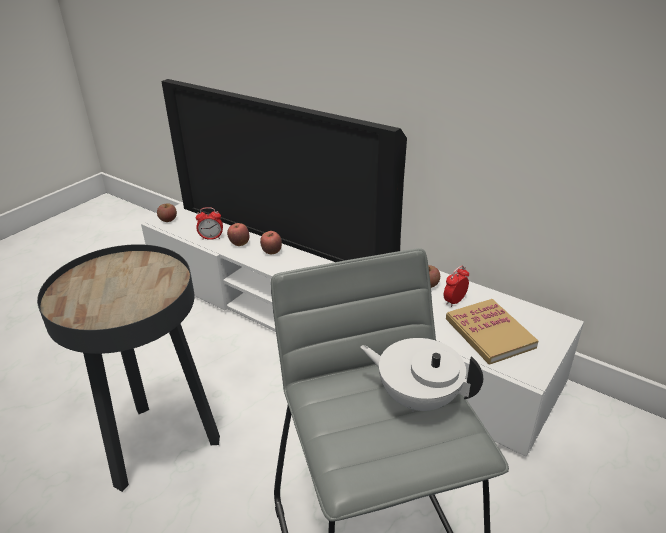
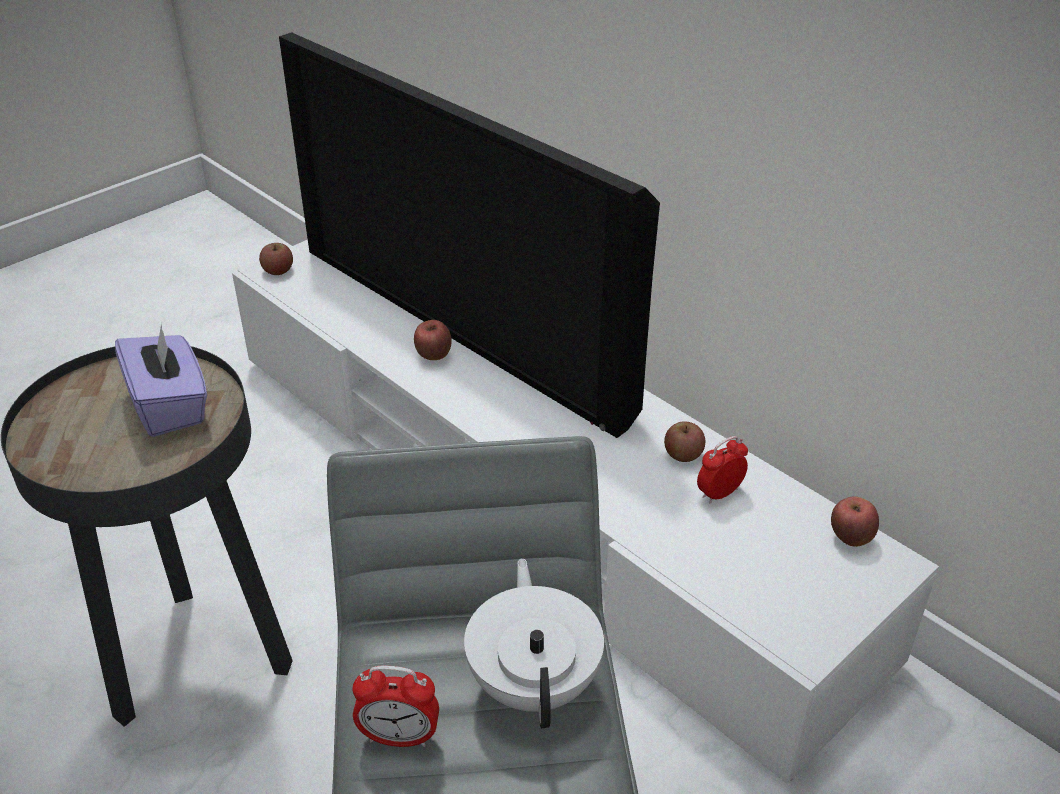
camera: 10 degrees right, 5 degrees up
(142, 278) = (170, 406): none -> purple tissue box
(211, 238) = (340, 315): alarm clock -> alarm clock (399, 737)
(239, 244) = (384, 333): apple -> apple (850, 538)
(418, 397) = (535, 682): white teapot -> white teapot turned 45 degrees clockwise
(489, 333) = (759, 564): book -> none

